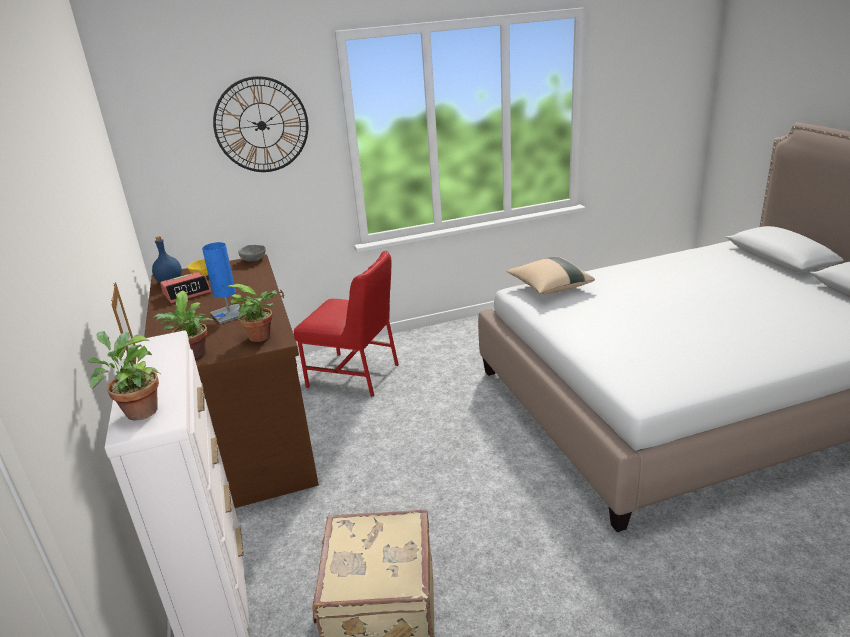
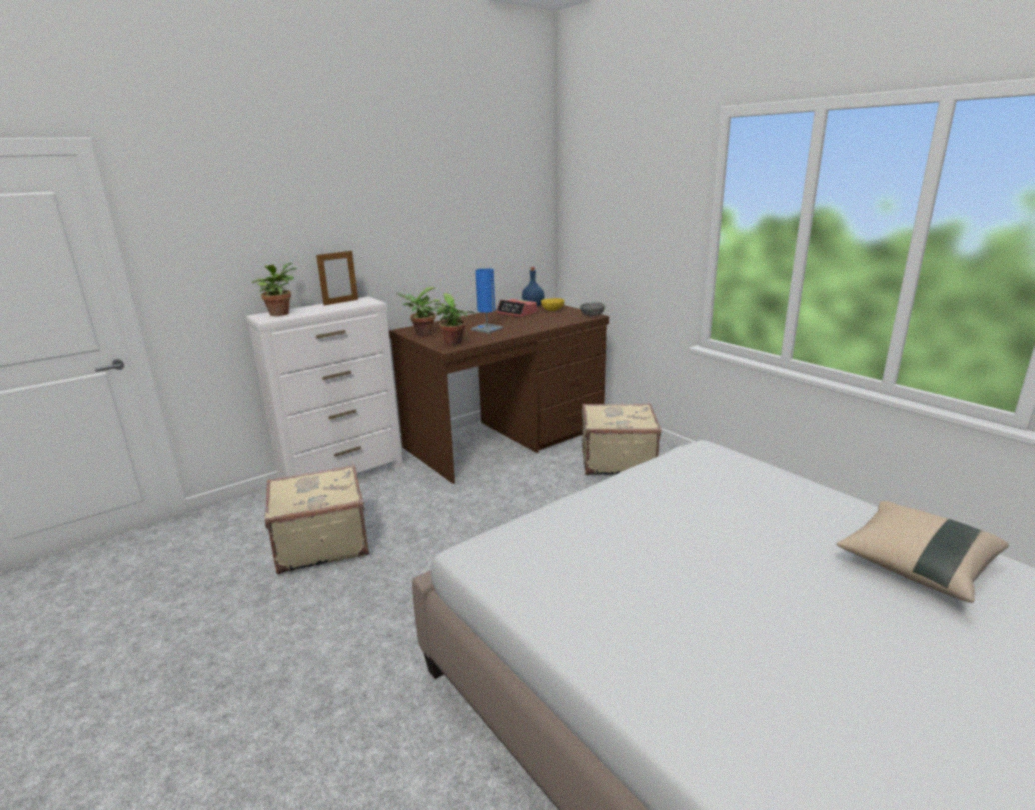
camera: 70 degrees right, 5 degrees down
(261, 125) = (644, 197): wall clock -> none
(355, 375) = (617, 461): red chair -> beige suitcase
(549, 287) = (731, 464): beige pillow -> beige pillow (916, 566)

